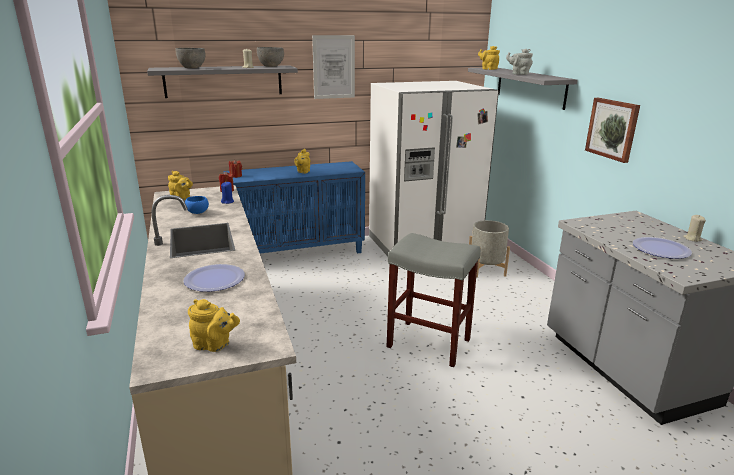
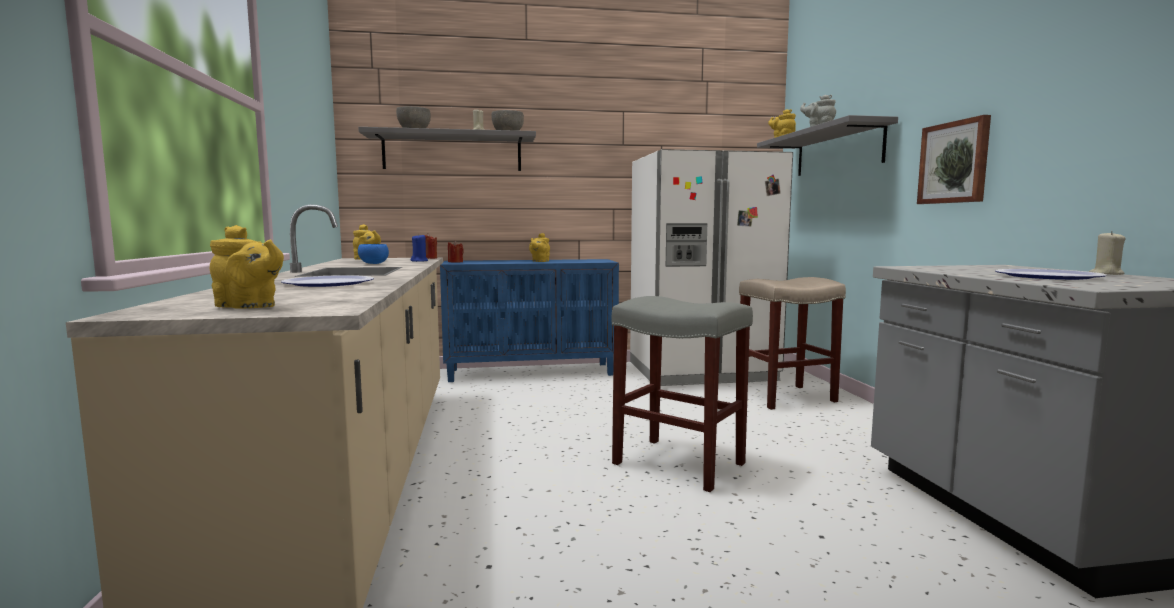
camera: 10 degrees right, 15 degrees down
(334, 67) = (586, 141): picture -> none
(486, 269) = (786, 397): grey planter -> beige stool

